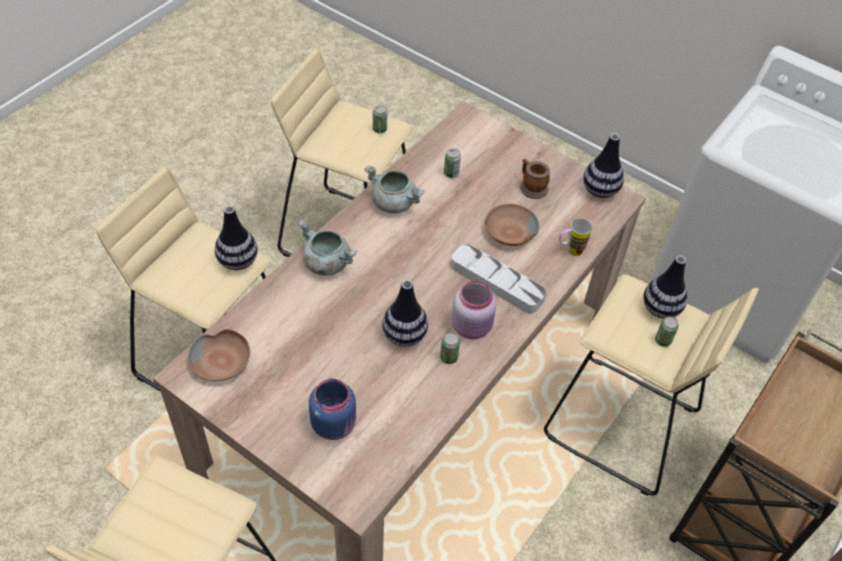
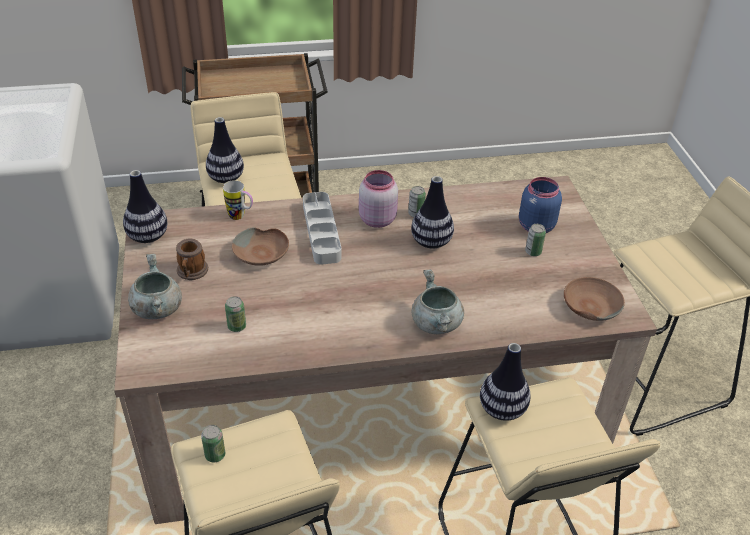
camera: 135 degrees left, 10 degrees down
(394, 203) = (320, 335): grey cooking pot -> grey cooking pot (157, 308)
(662, 340) = (254, 166): can -> can (533, 252)

